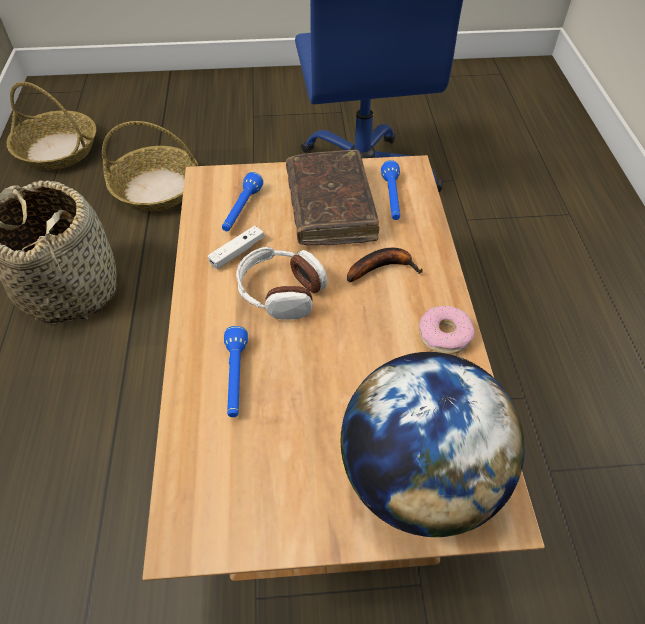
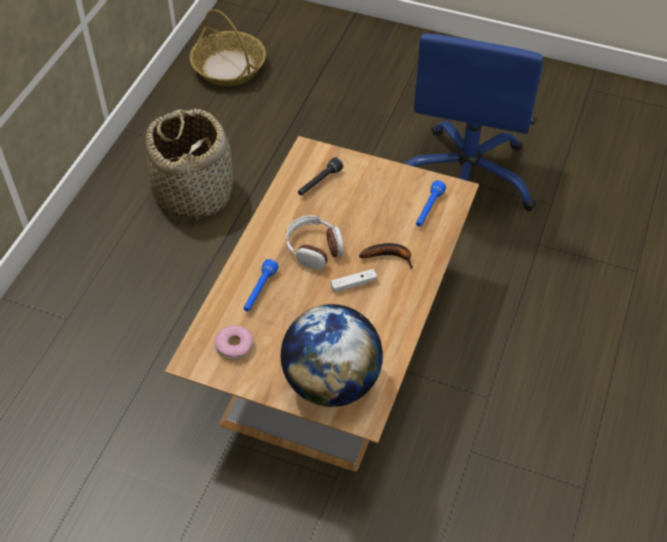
camera: 25 degrees right, 0 degrees up
(157, 188) = (293, 129): basket -> none
(237, 252) = (300, 212): white game controller -> white game controller (353, 284)
(241, 210) = (319, 182): blue flashlight -> black flashlight
(330, 207) = (381, 201): brown book -> none
(444, 335) = (400, 313): donut -> donut (234, 346)

